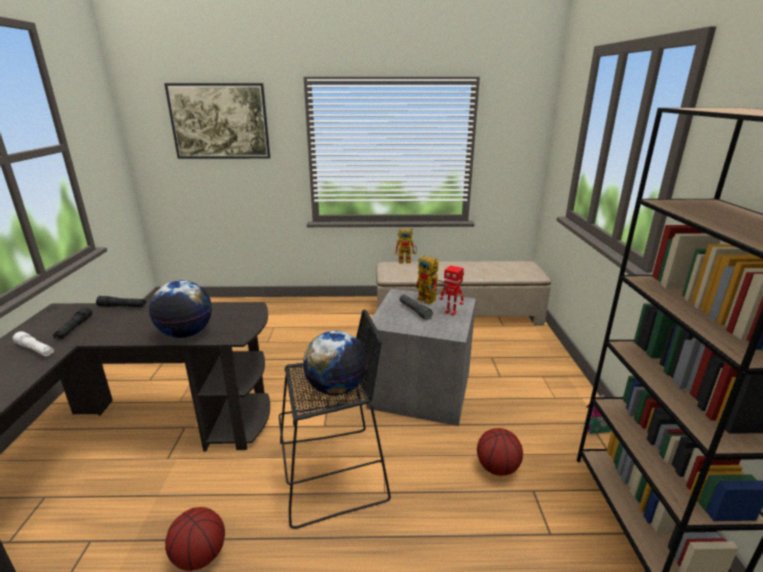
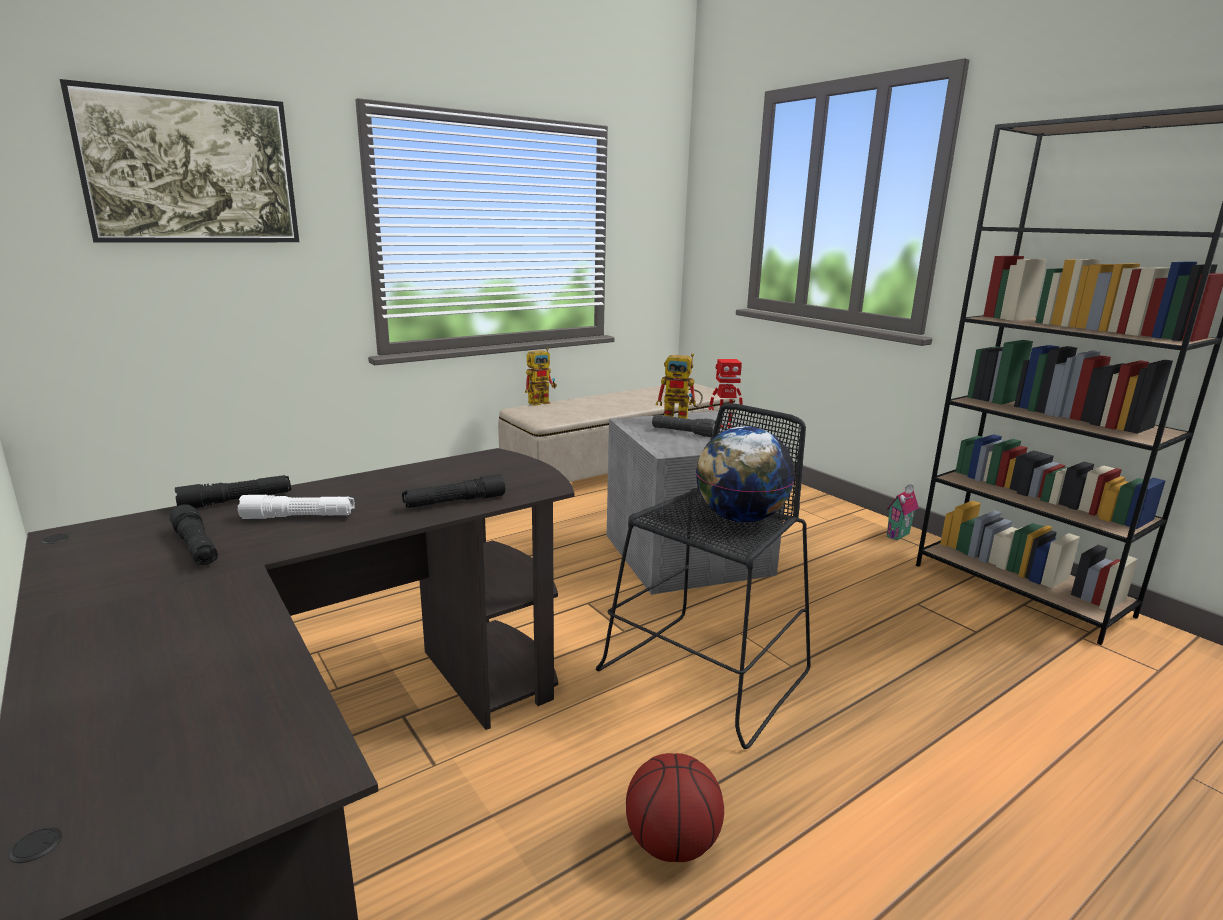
camera: 35 degrees left, 5 degrees down
(35, 349) = (174, 592): white flashlight -> white flashlight (299, 517)
(186, 333) = (455, 502): globe -> black flashlight
(497, 468) = (864, 598): basketball -> none

